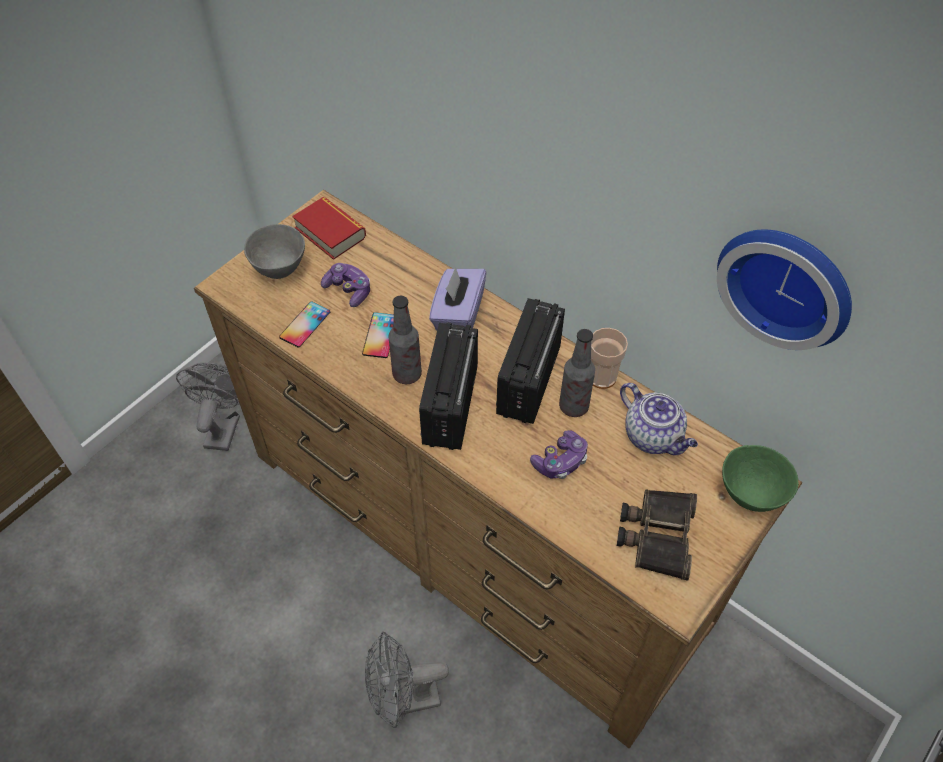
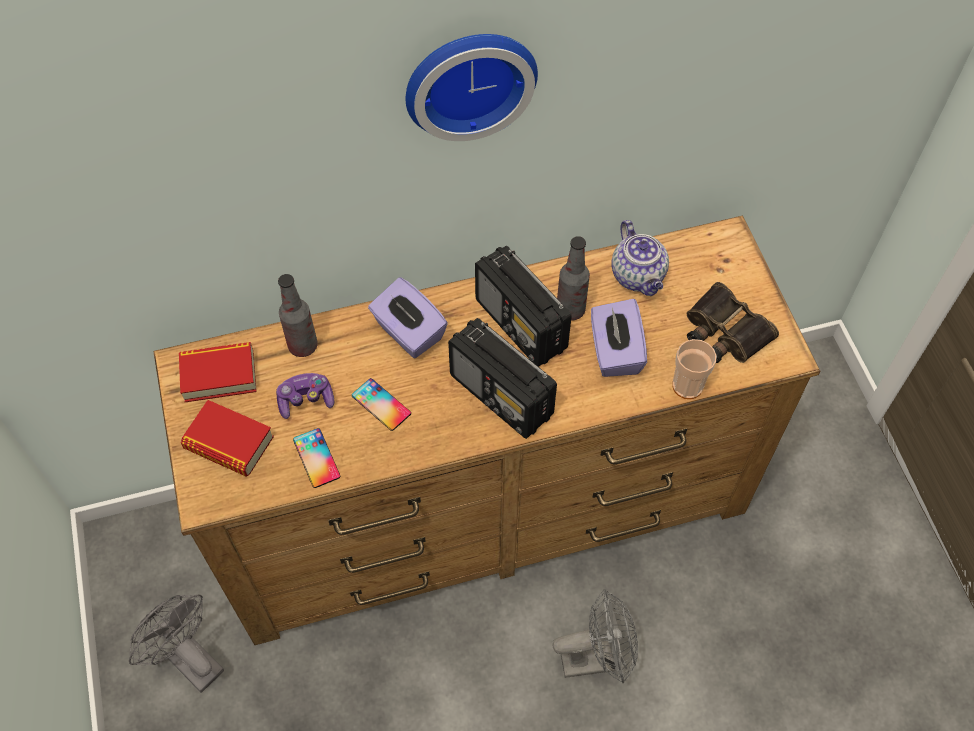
camera: 55 degrees left, 5 degrees up
(280, 270) = (229, 443): grey bowl -> book
(404, 700) = (596, 658): grey fan -> grey fan turned 120 degrees counterclockwise
(407, 374) = (442, 408): bottle -> bottle (303, 346)
(560, 461) = (615, 352): game controller -> purple tissue box
(602, 377) = (557, 273): cup -> cup (687, 386)
(653, 436) = (638, 276): teapot -> teapot turned 75 degrees clockwise
(749, 496) = (732, 253): green bowl -> none
(788, 282) = (694, 81): wall clock -> wall clock (468, 79)

